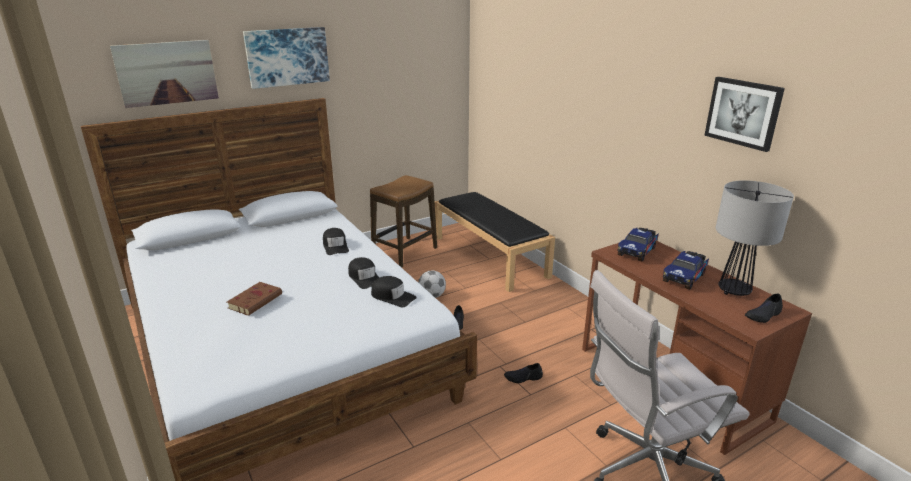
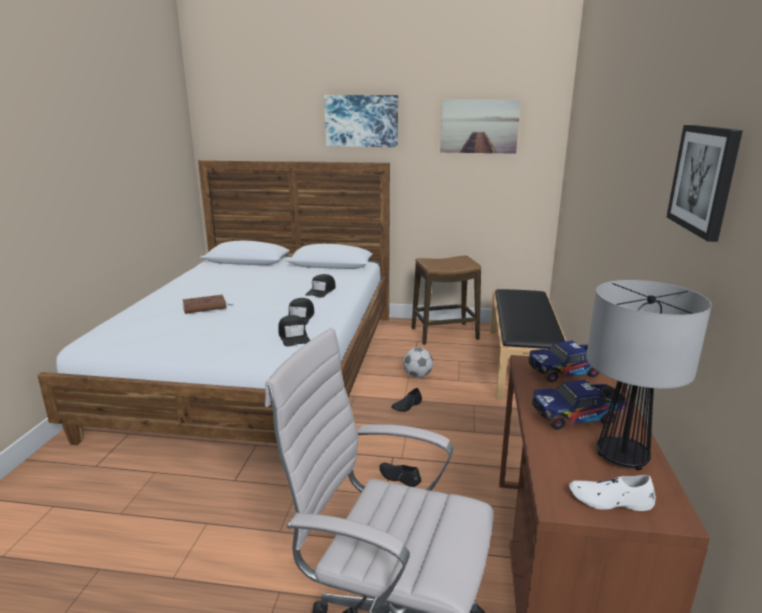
camera: 40 degrees right, 5 degrees down
(167, 73) = (263, 126): picture -> picture (479, 126)
(763, 315) = (610, 500): black shoe -> white shoe

